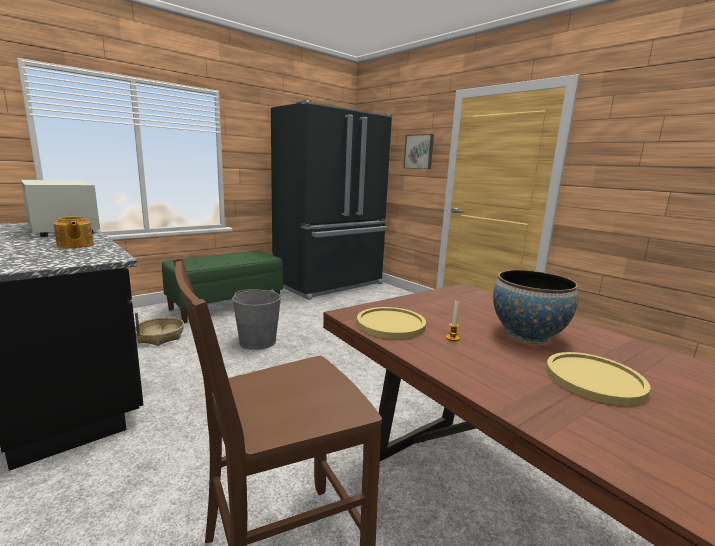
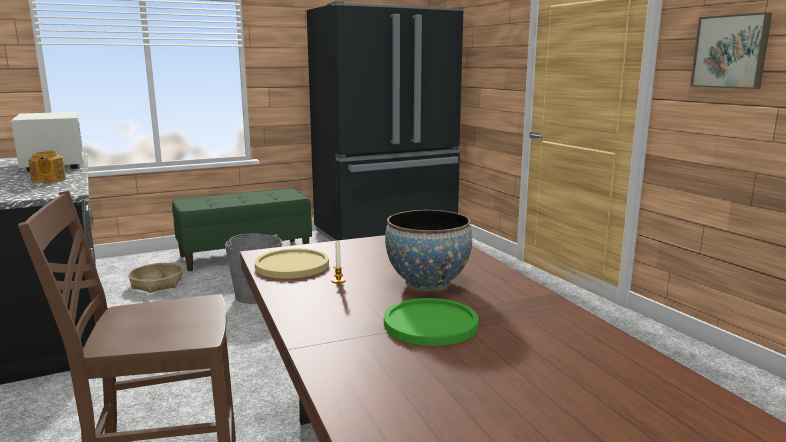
camera: 15 degrees right, 0 degrees up
(419, 152) = (495, 56): picture -> picture (731, 51)
(594, 379) = (430, 324): yellow plate -> green plate

